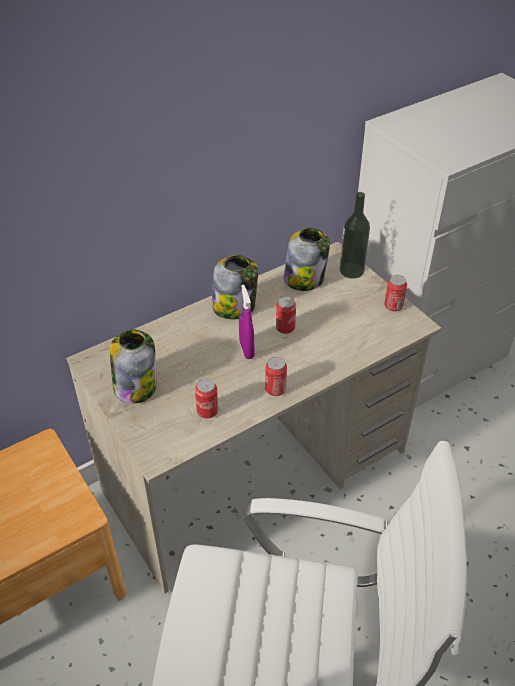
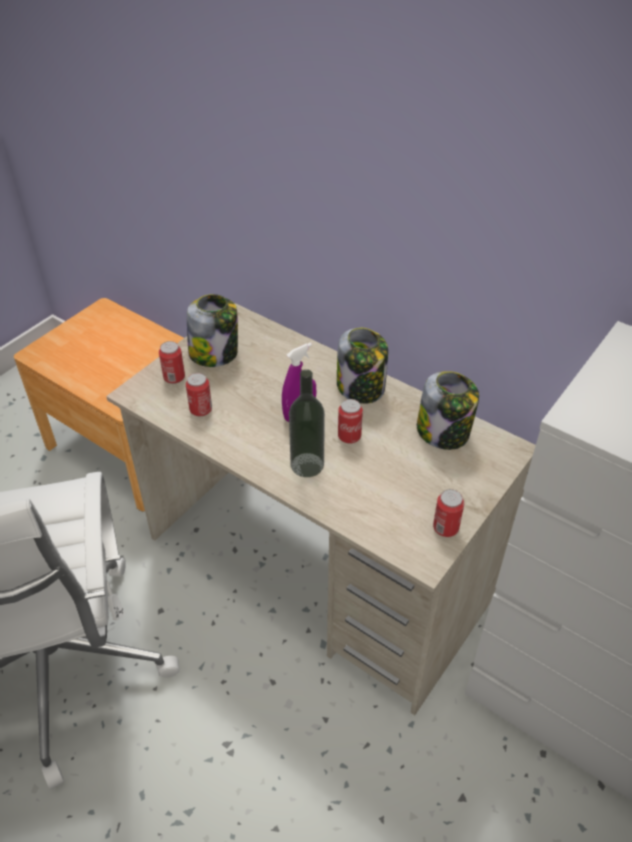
camera: 70 degrees right, 0 degrees up
(275, 389) = (251, 452): can -> can (174, 377)
(351, 270) = (489, 472): bottle -> bottle (307, 465)

